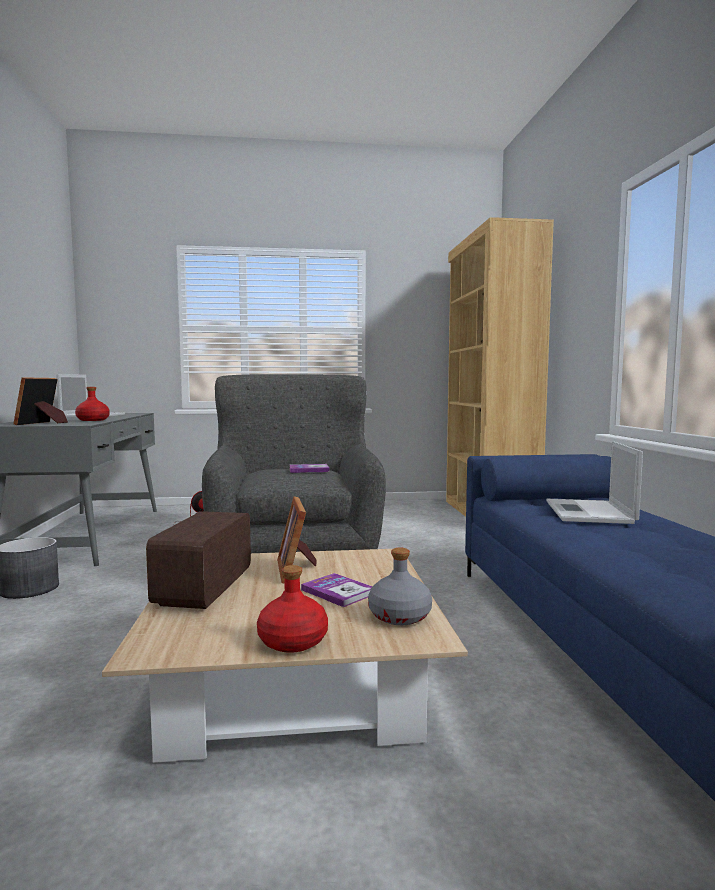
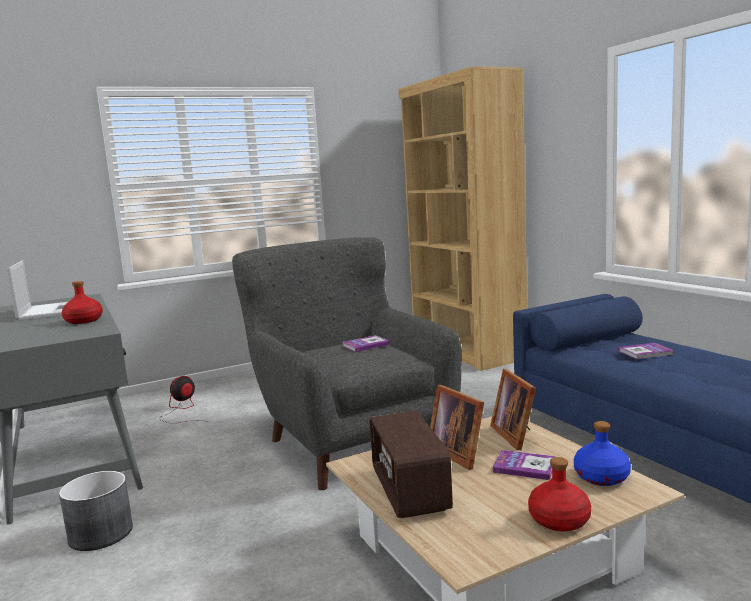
camera: 20 degrees left, 5 degrees up
(42, 423) = (44, 337): picture frame -> picture frame (516, 435)
(399, 616) = (601, 477): grey bottle -> blue bottle
(589, 513) = (645, 352): laptop -> book

